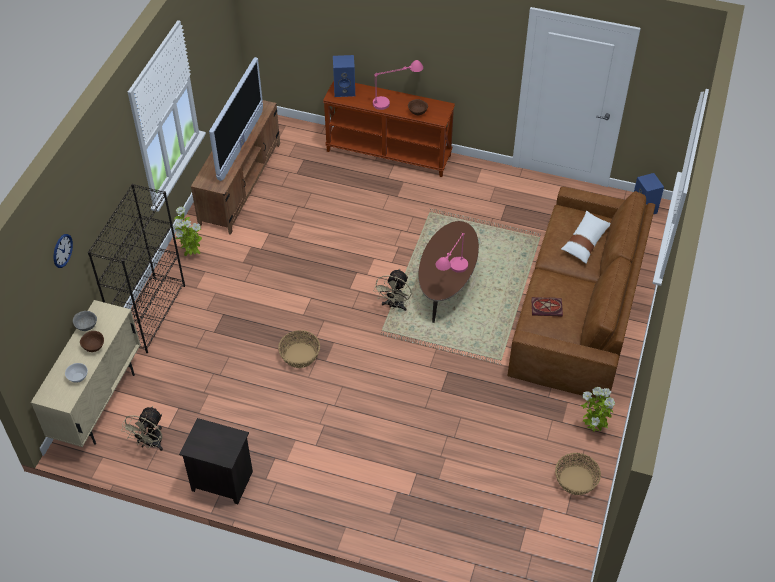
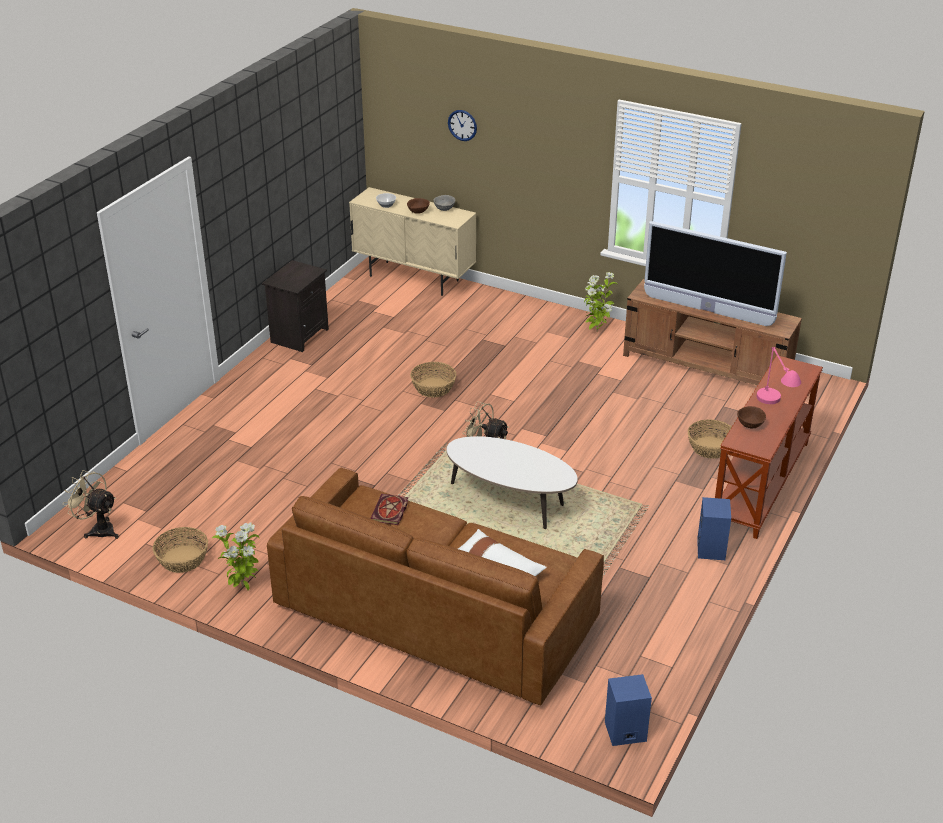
camera: 100 degrees right, 15 degrees down
(150, 444) = (358, 302): beige fan -> beige fan (98, 529)
(151, 314) = (517, 306): black bookcase -> none
(345, 90) = (797, 372): blue speaker -> blue speaker (712, 550)
(352, 179) = (710, 447): none -> basket
(447, 284) = (510, 503): brown coffee table -> white coffee table
(451, 276) = (481, 461): pink table lamp -> none

